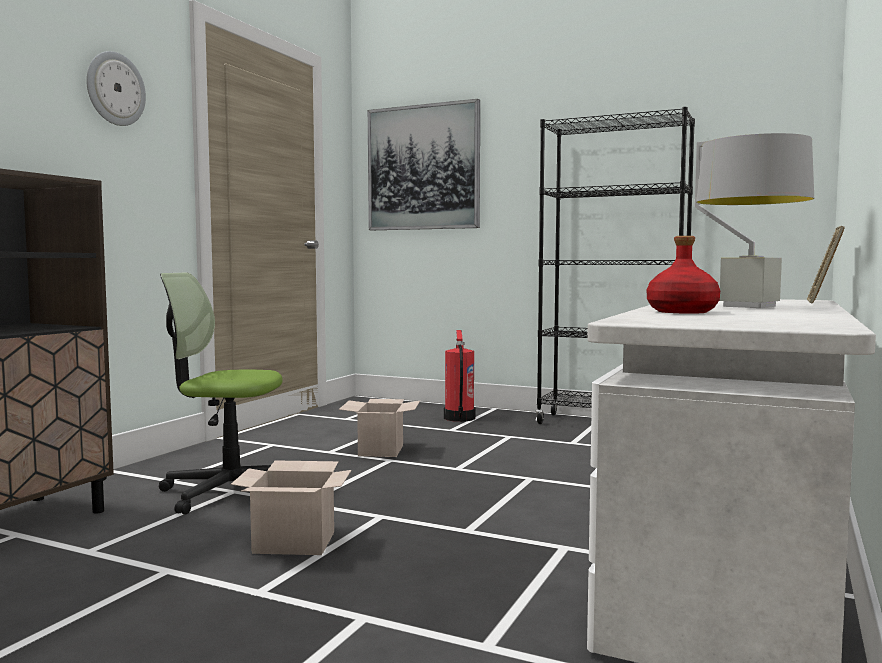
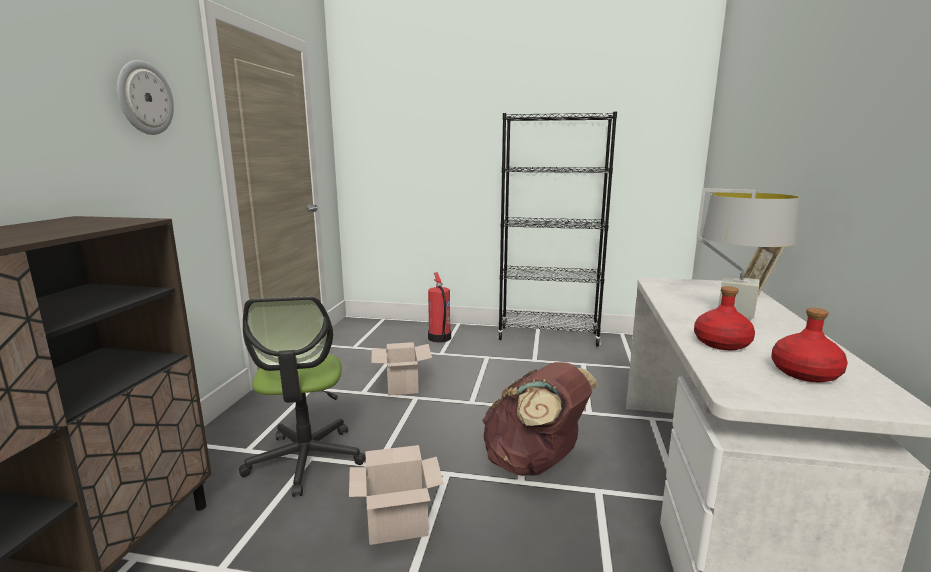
camera: 15 degrees left, 10 degrees up
(228, 492) = (306, 459): office chair -> office chair turned 90 degrees counterclockwise
(423, 167) = (396, 140): picture -> none
(498, 519) = (534, 463): none -> brown backpack
(747, 319) = (804, 373): none -> red bottle

